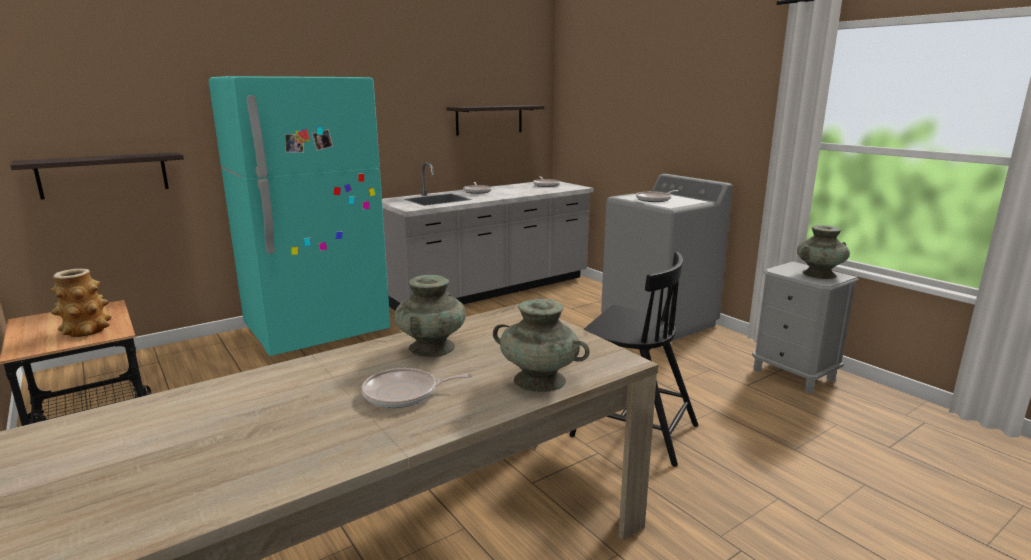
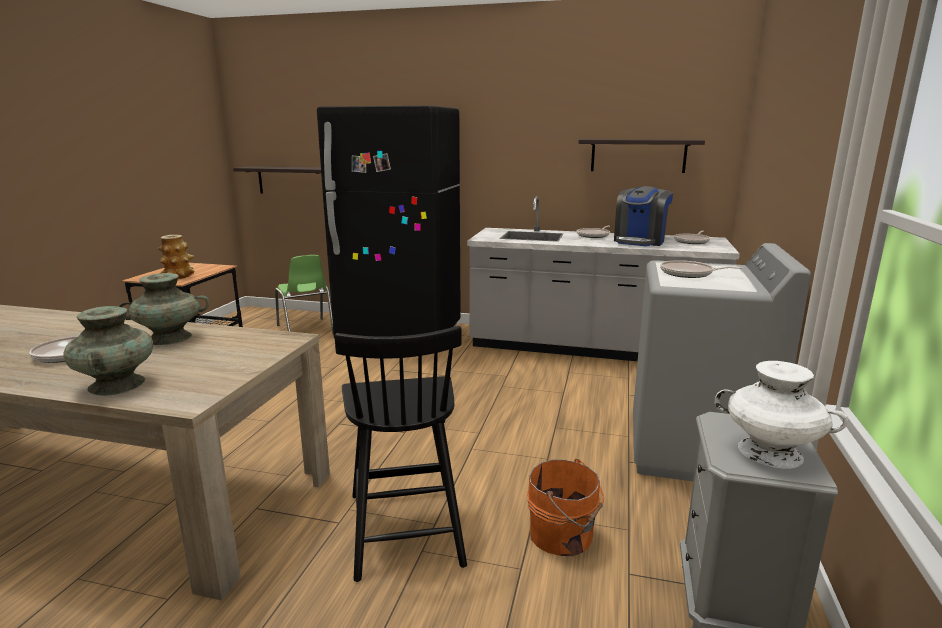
camera: 50 degrees right, 0 degrees up
(198, 364) = (306, 330): none -> green chair
(317, 331) = (400, 334): turquoise fridge -> black fridge
(520, 190) = (640, 241): none -> coffee machine
(698, 387) = (563, 536): none -> orange bucket
(819, 274) = (771, 452): turquoise vase -> white vase

